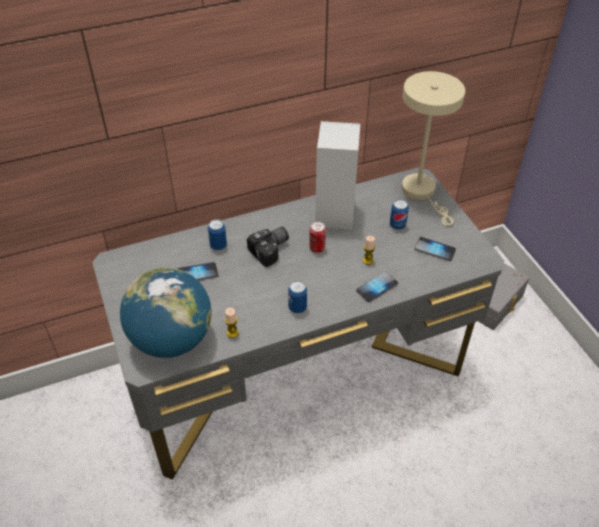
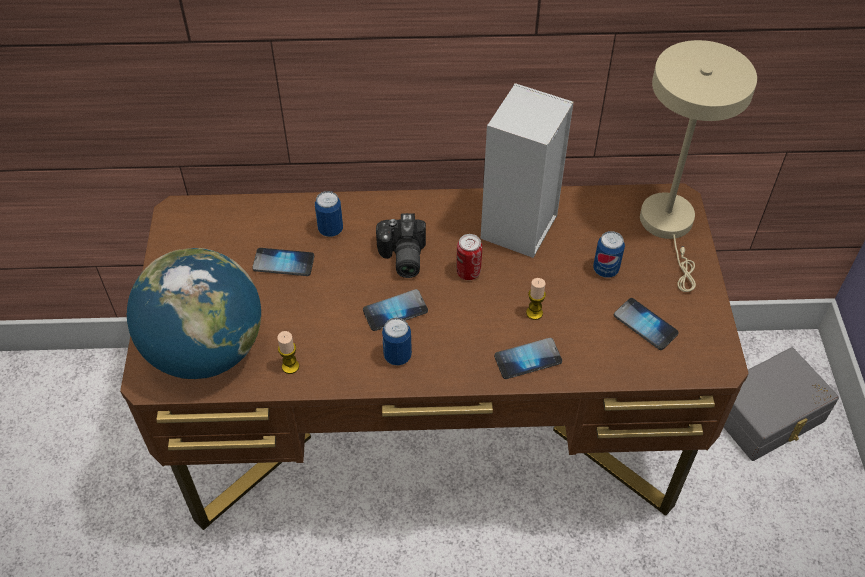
camera: 20 degrees right, 5 degrees up
(271, 250) = (401, 257): camera -> camera turned 105 degrees clockwise
(283, 282) = (395, 311): none -> phone
(298, 373) = (432, 435): grey desk -> brown desk

